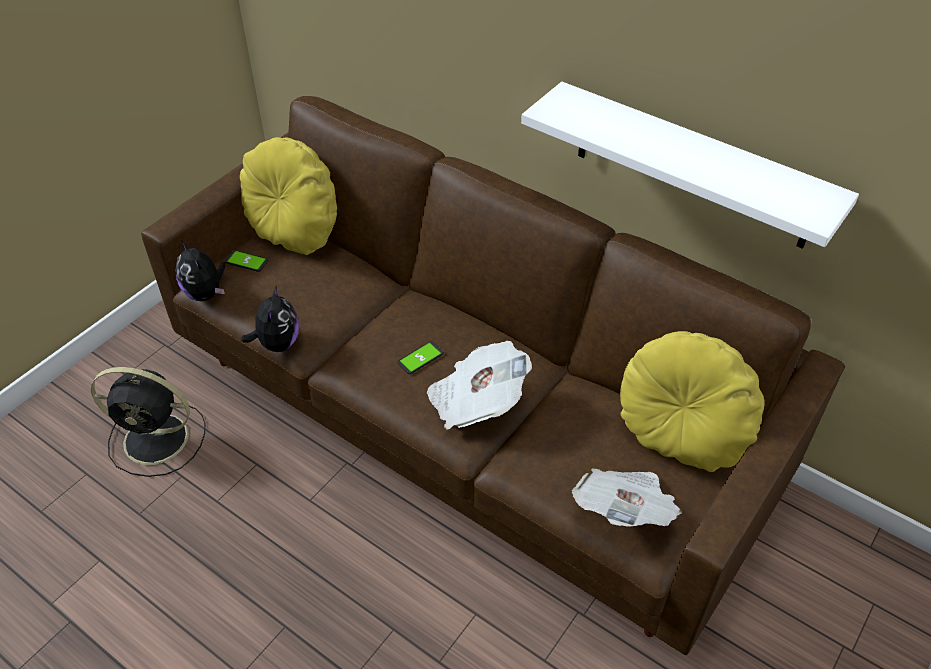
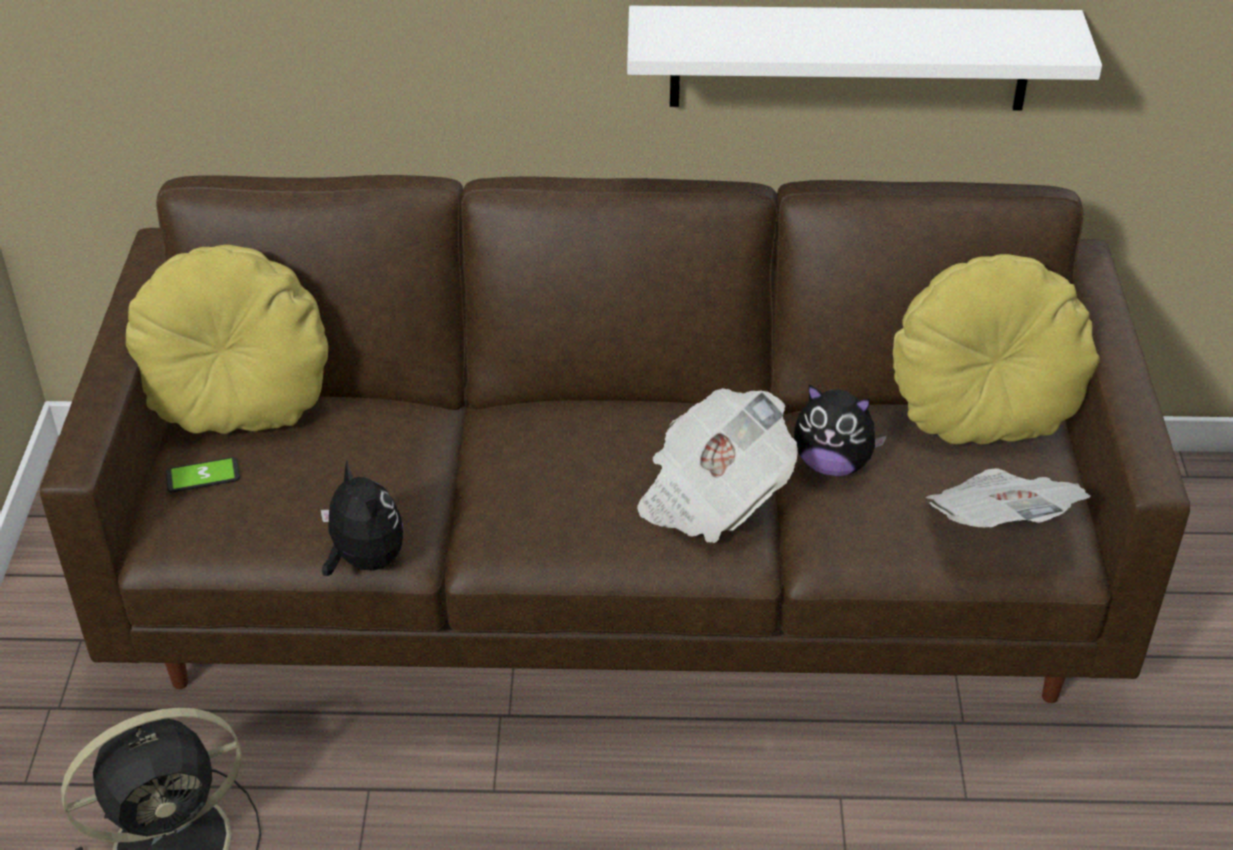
camera: 35 degrees left, 5 degrees down
(206, 293) = (179, 548): plush toy -> plush toy (832, 464)
(420, 358) = (589, 480): phone -> none

